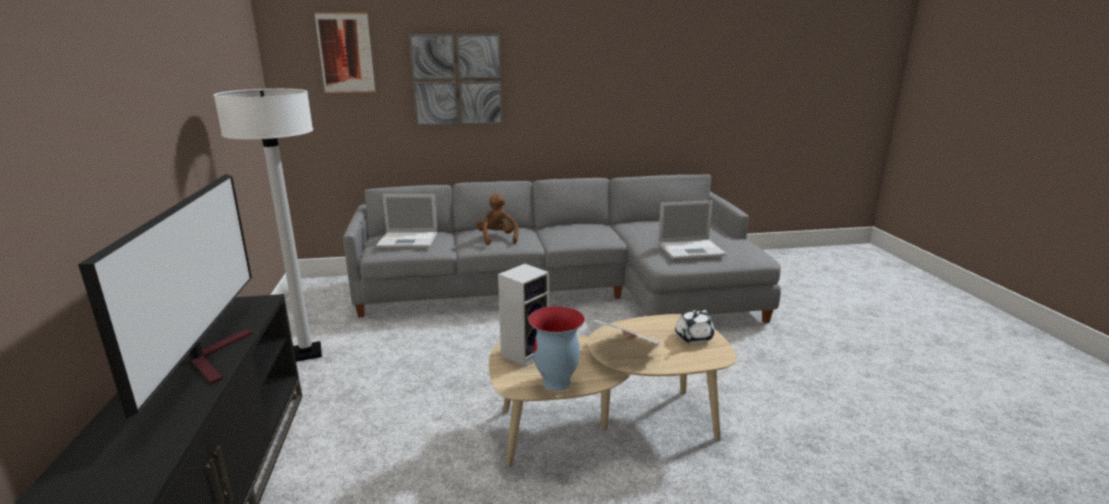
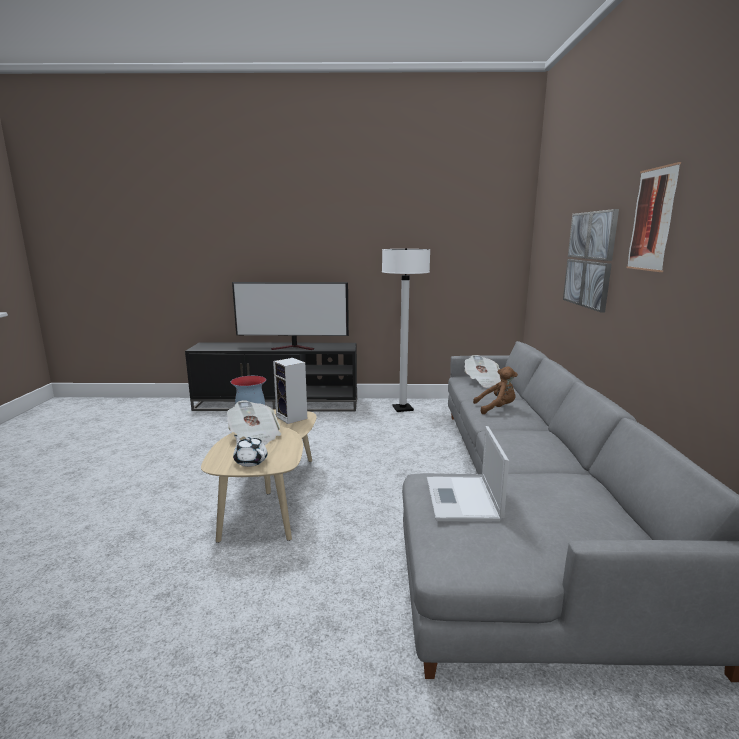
camera: 100 degrees right, 5 degrees down
(345, 53) = (552, 232): picture -> picture (652, 219)
(409, 240) = (482, 381): laptop -> newspaper

